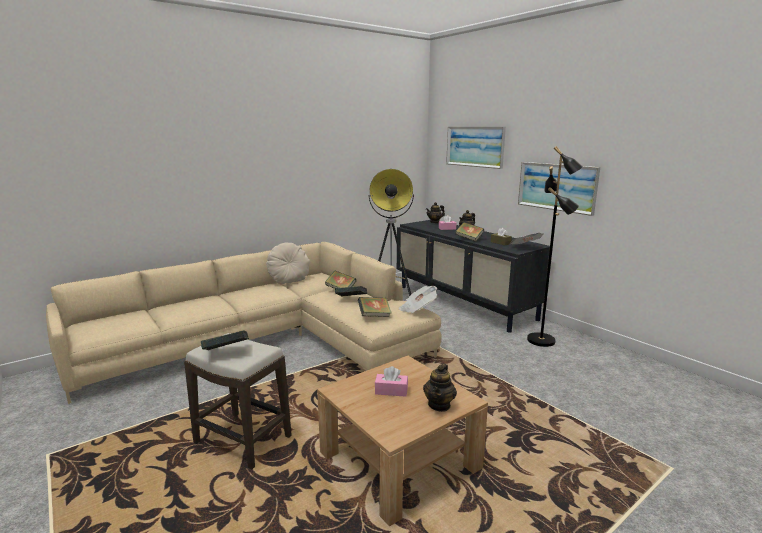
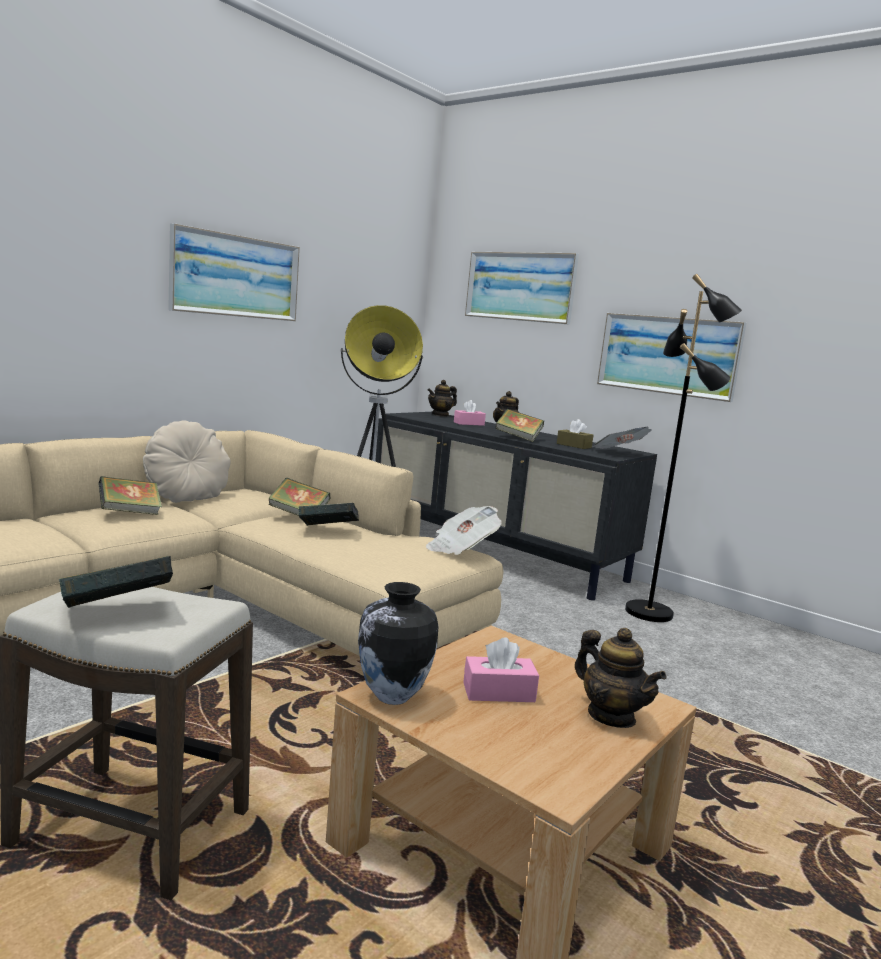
camera: 15 degrees left, 5 degrees down
(311, 161) = (236, 276): none -> picture
(340, 391) = (391, 697): none -> vase
(374, 316) = (387, 558): book -> book (130, 513)
(439, 405) = (611, 716): teapot -> teapot turned 45 degrees counterclockwise

